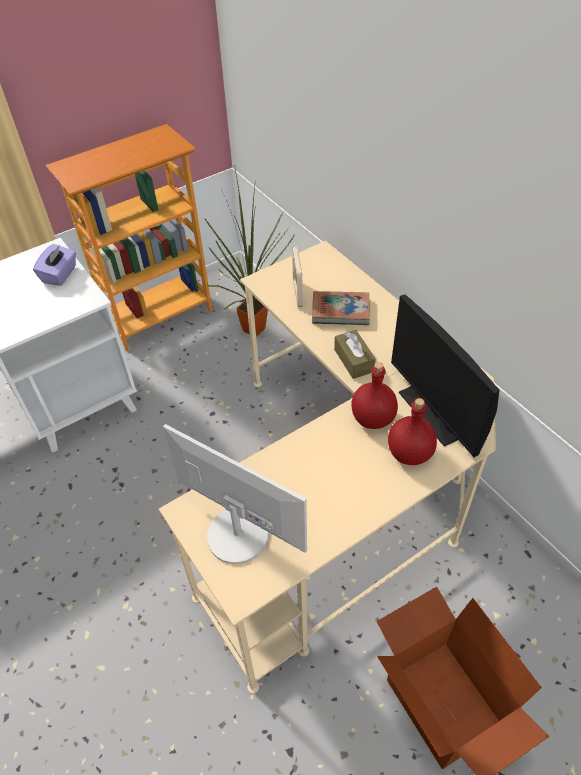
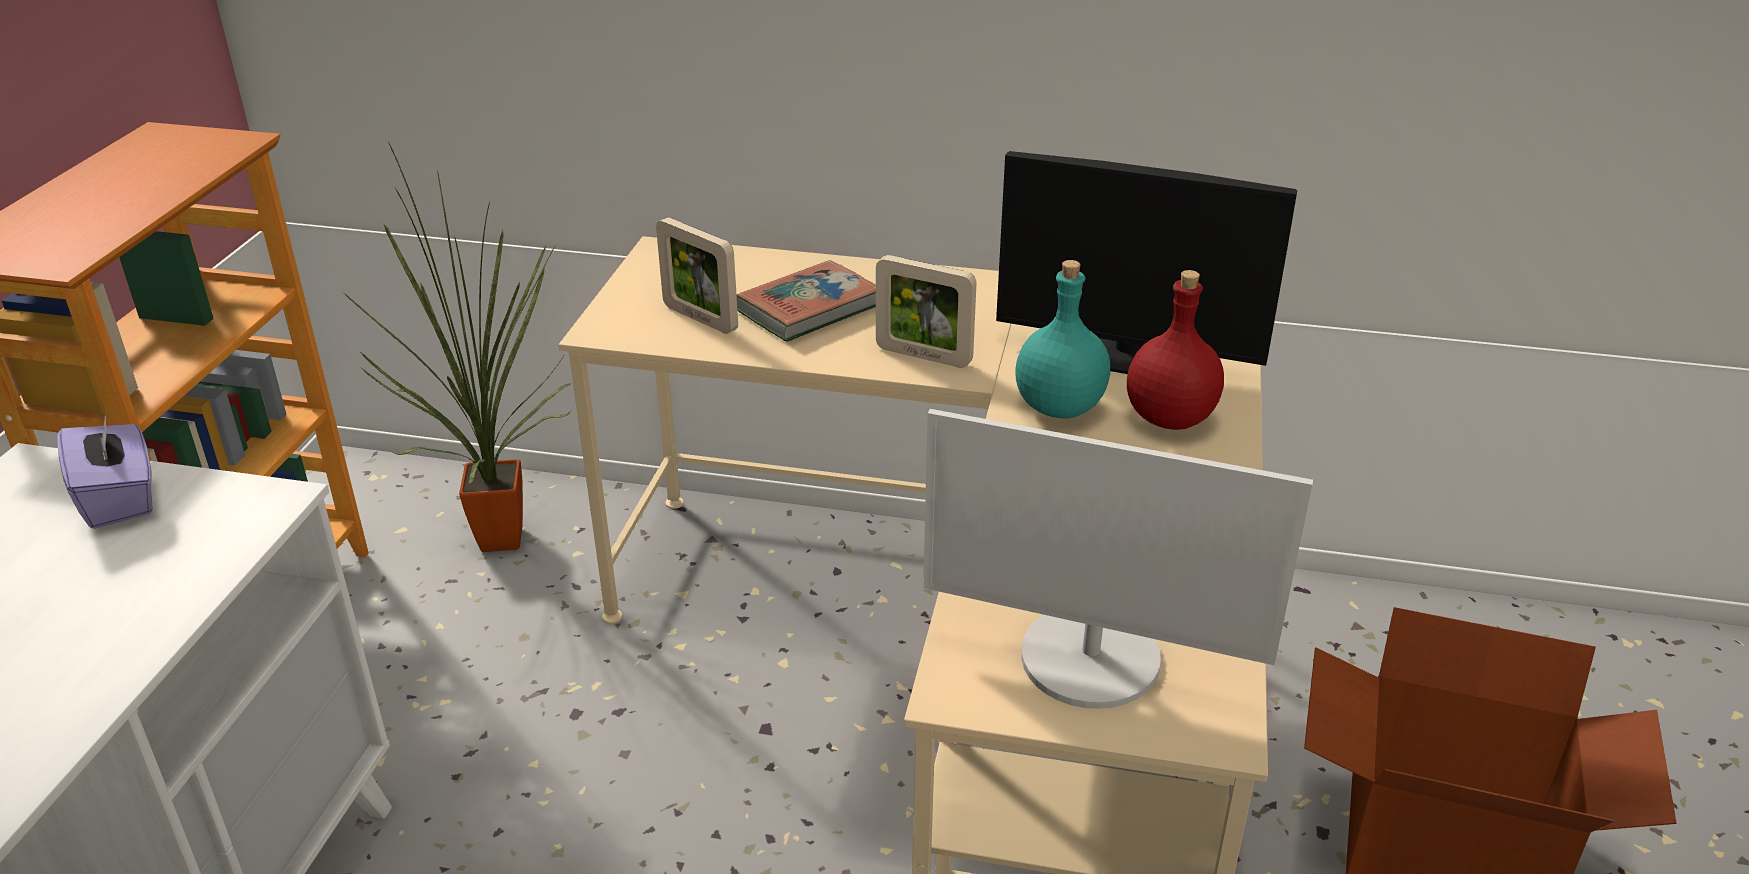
camera: 45 degrees left, 15 degrees down
(238, 534) = (1090, 659): monitor -> monitor turned 150 degrees counterclockwise
(353, 360) = (923, 356): brown tissue box -> picture frame
(373, 418) = (1058, 406): red bottle -> turquoise bottle

